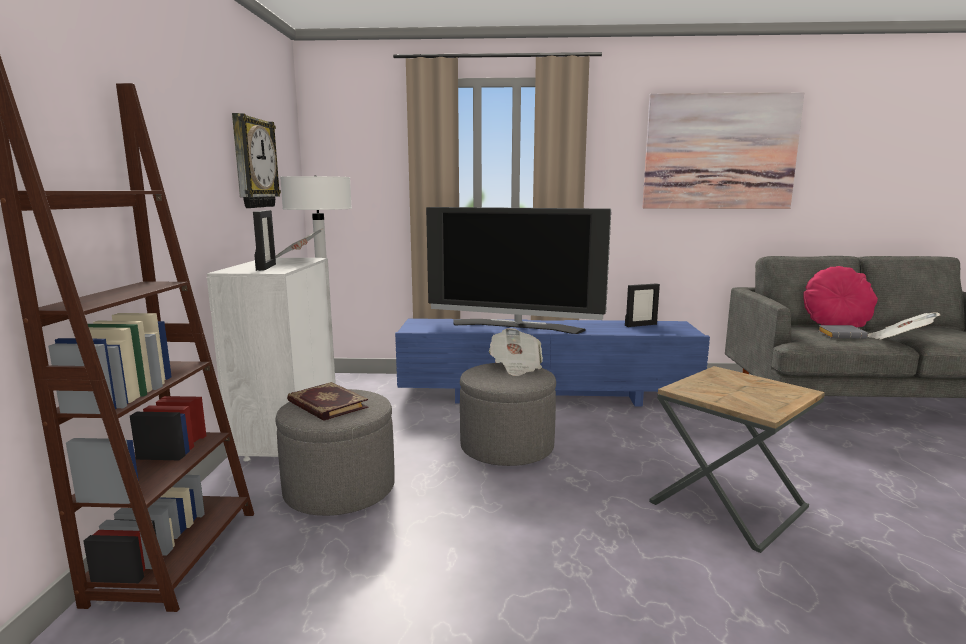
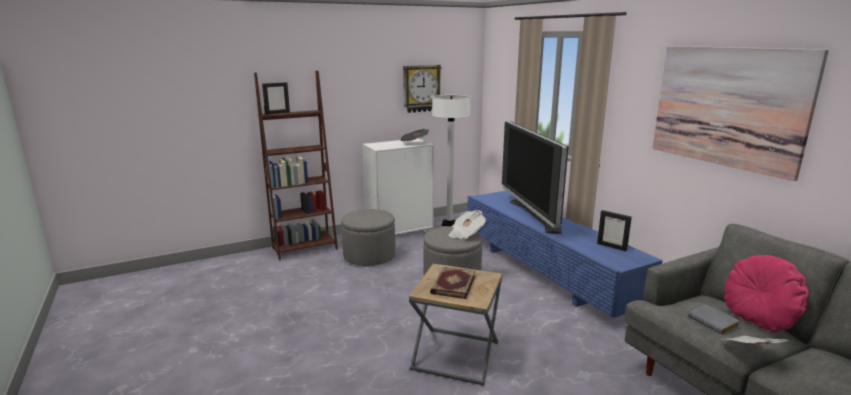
camera: 60 degrees right, 5 degrees up
(266, 267) = (387, 145): picture frame -> picture frame (277, 113)
(326, 405) = (365, 215): book -> book (452, 284)

